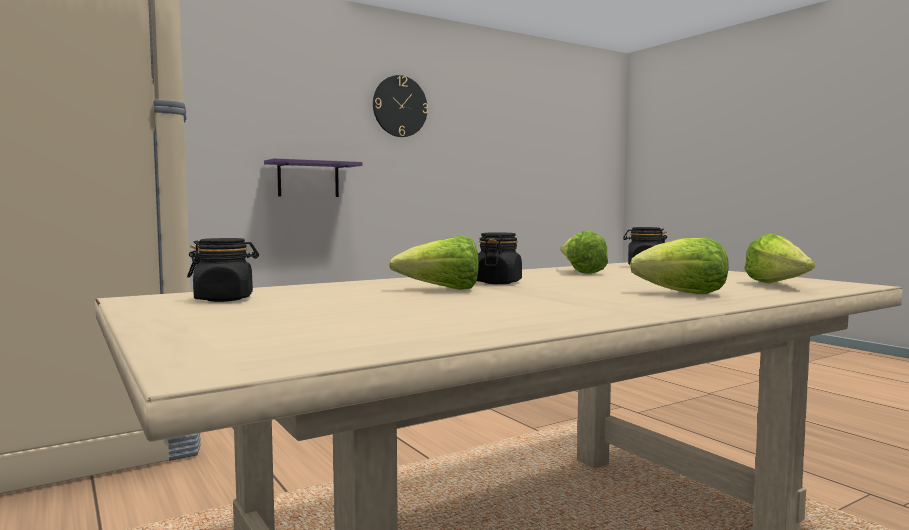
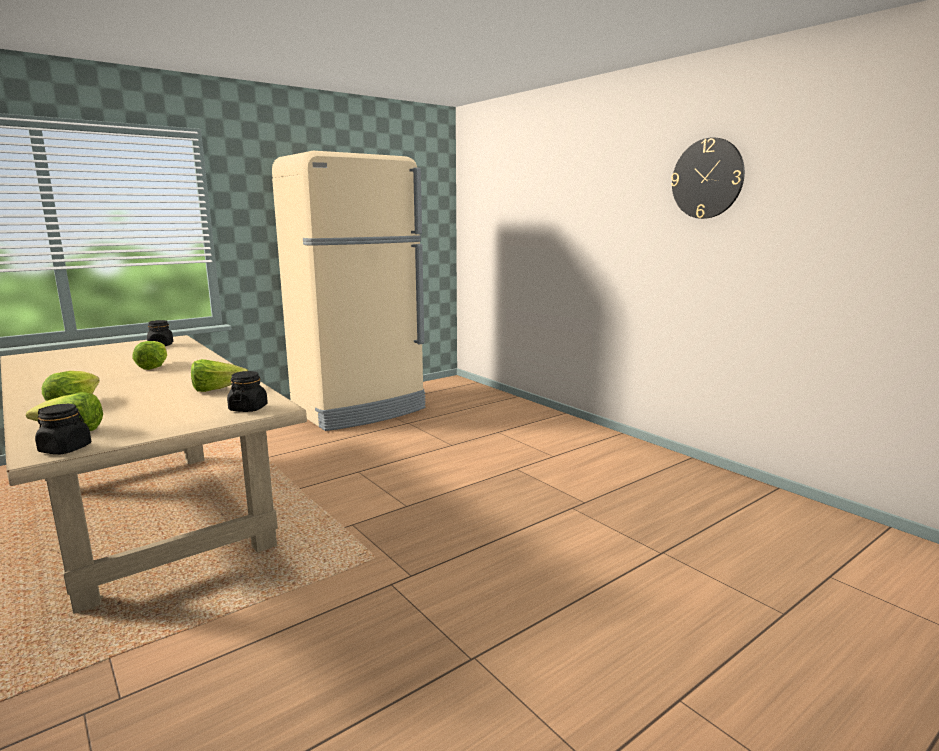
camera: 85 degrees right, 10 degrees up
(308, 179) = (605, 266): purple shelf -> none
(498, 282) = (175, 374): black jar -> black jar (66, 449)

